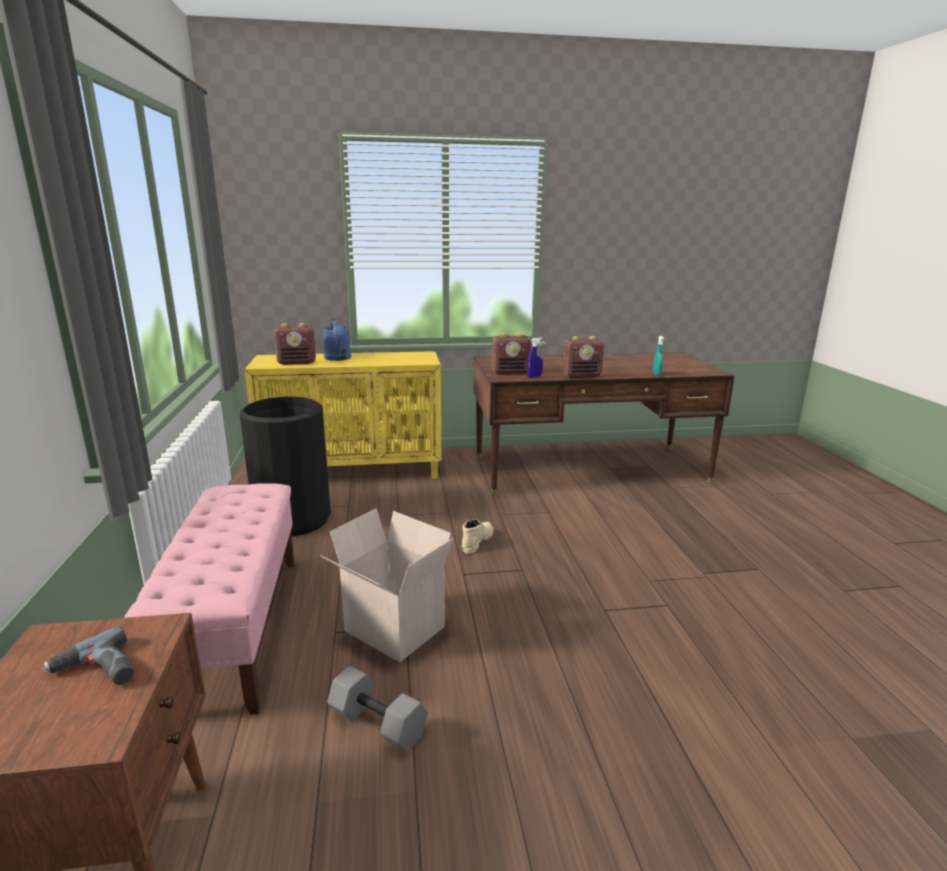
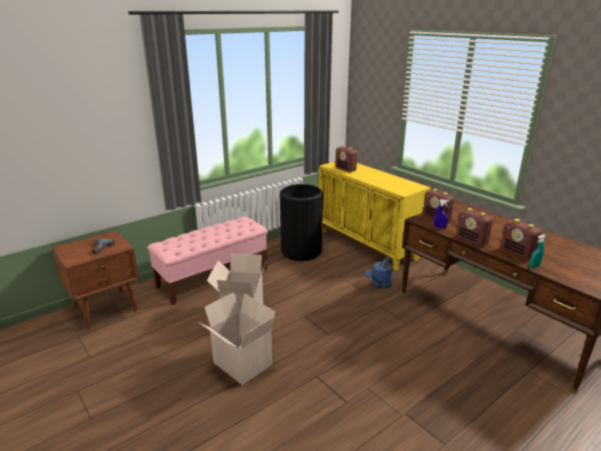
camera: 60 degrees right, 5 degrees up
(338, 358) = (369, 174): blue watering can -> blue watering can (379, 285)
(376, 724) = (182, 333): grey dumbbell -> none
(476, 541) = (340, 309): beige boot -> none
(528, 673) = (240, 364): none -> cardboard box
(626, 371) = (517, 253): none -> radio

